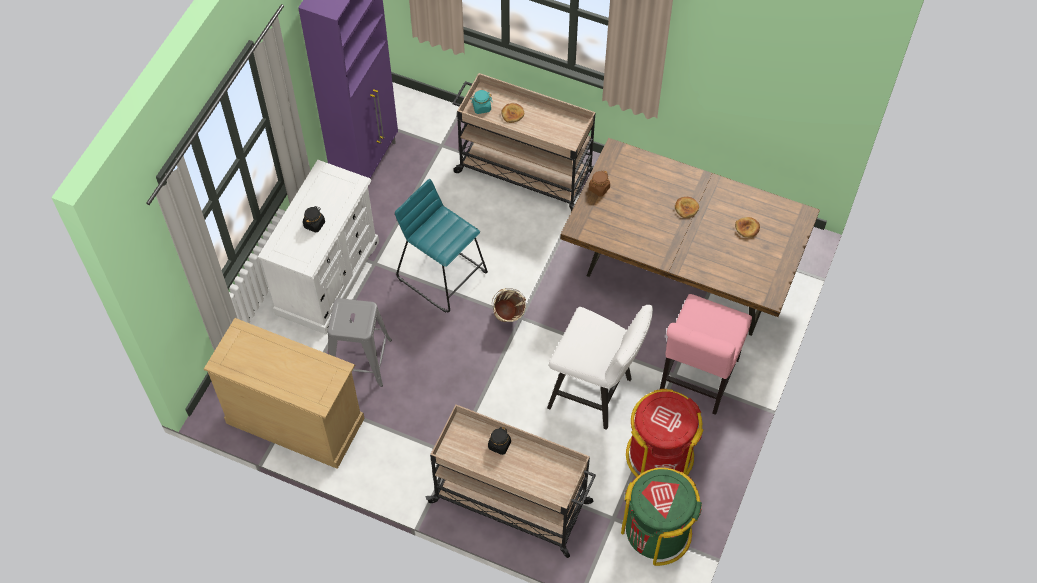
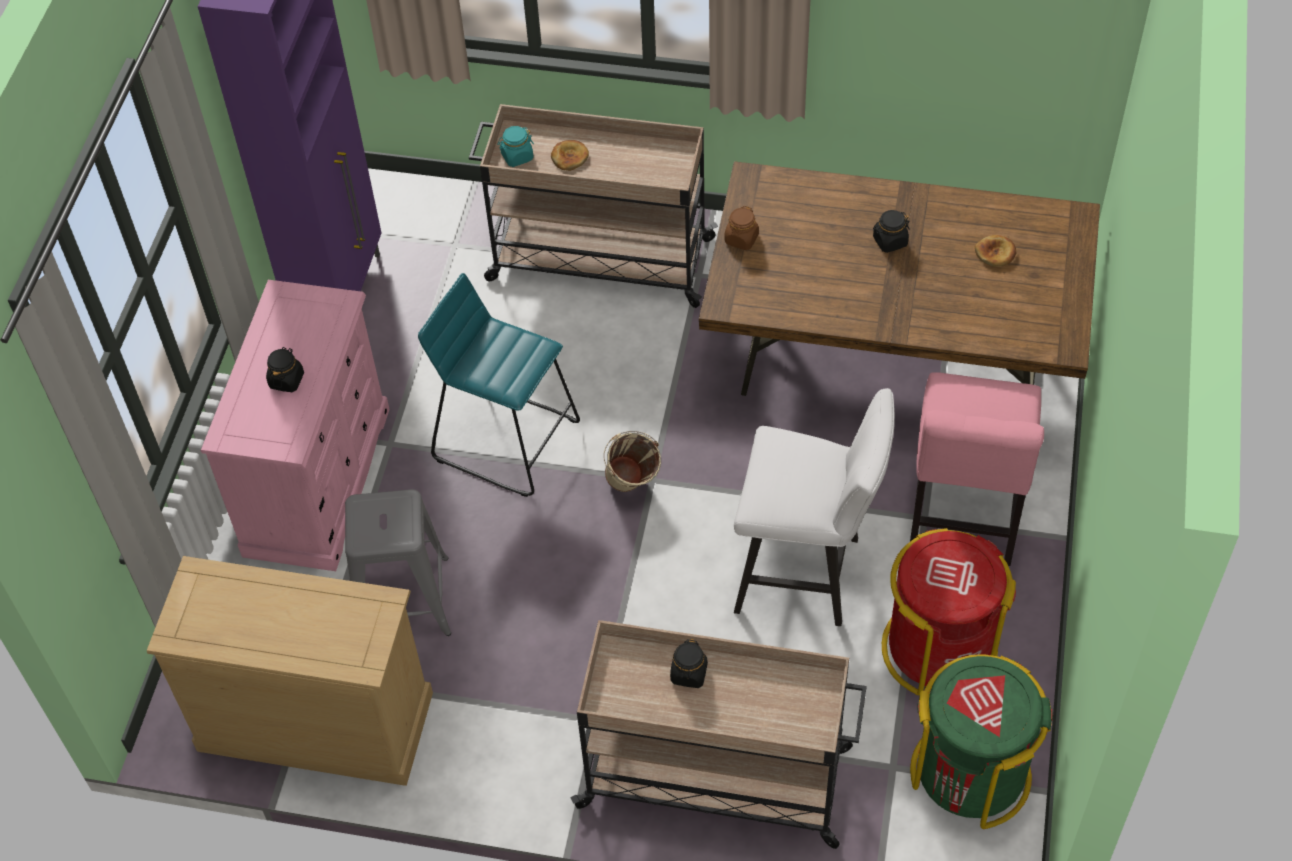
camera: 10 degrees left, 5 degrees down
(328, 277) = (318, 481): white dresser -> pink dresser
(686, 208) = (890, 241): bread -> black jar

